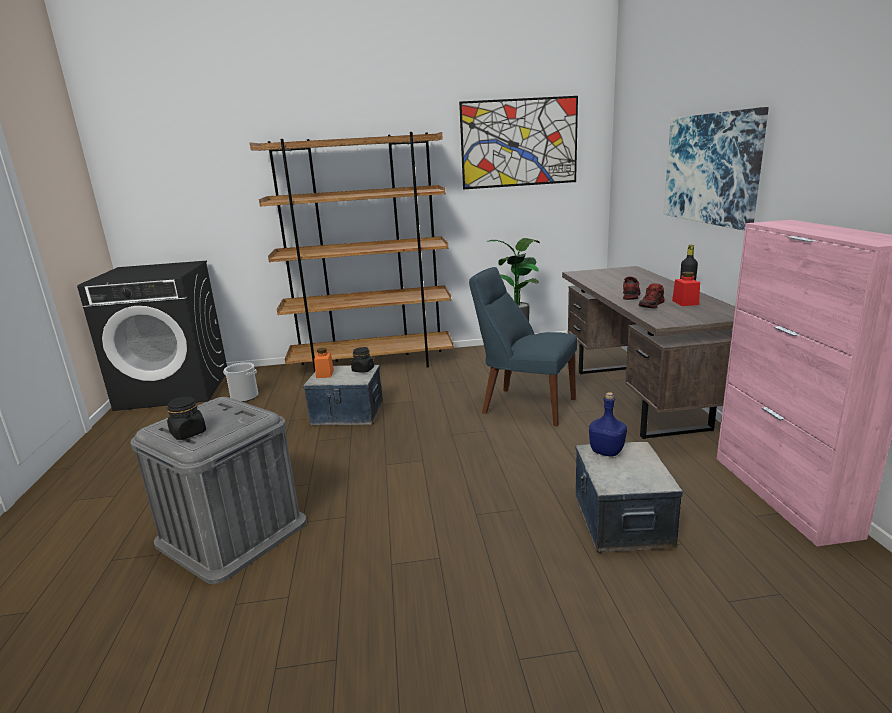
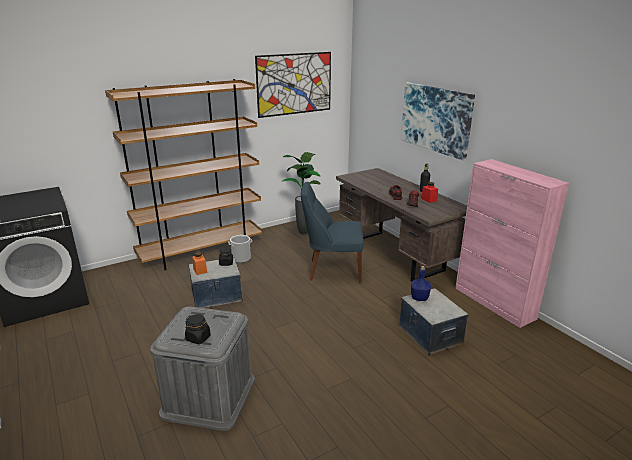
camera: 25 degrees left, 5 degrees up
(244, 397) = (119, 295): bucket -> bucket (241, 259)

